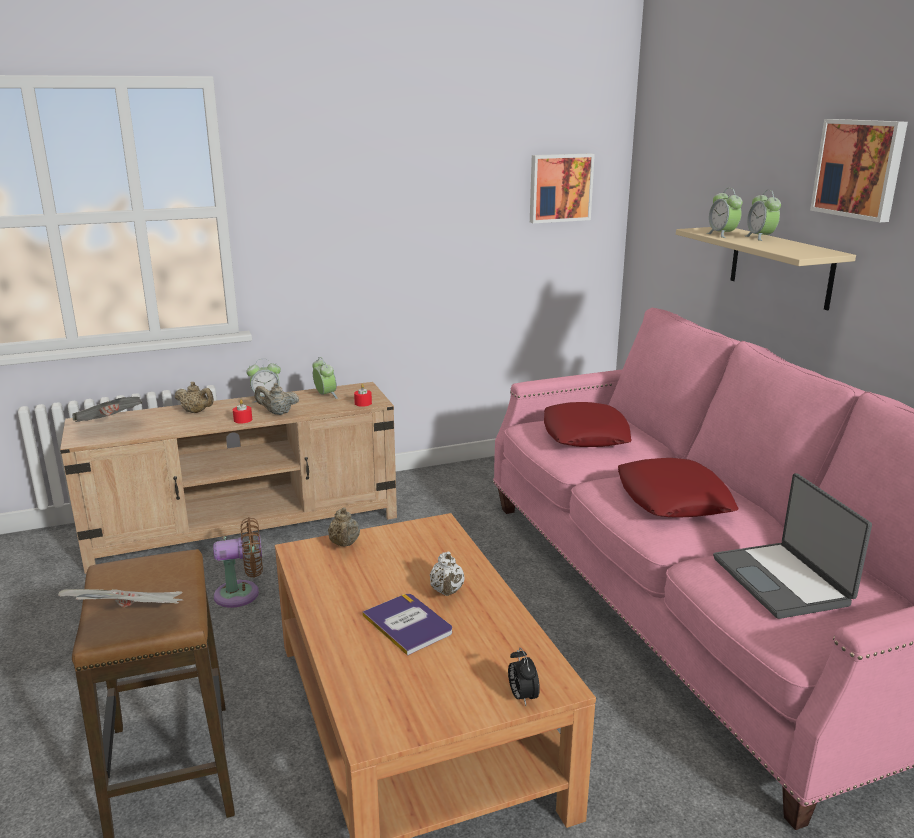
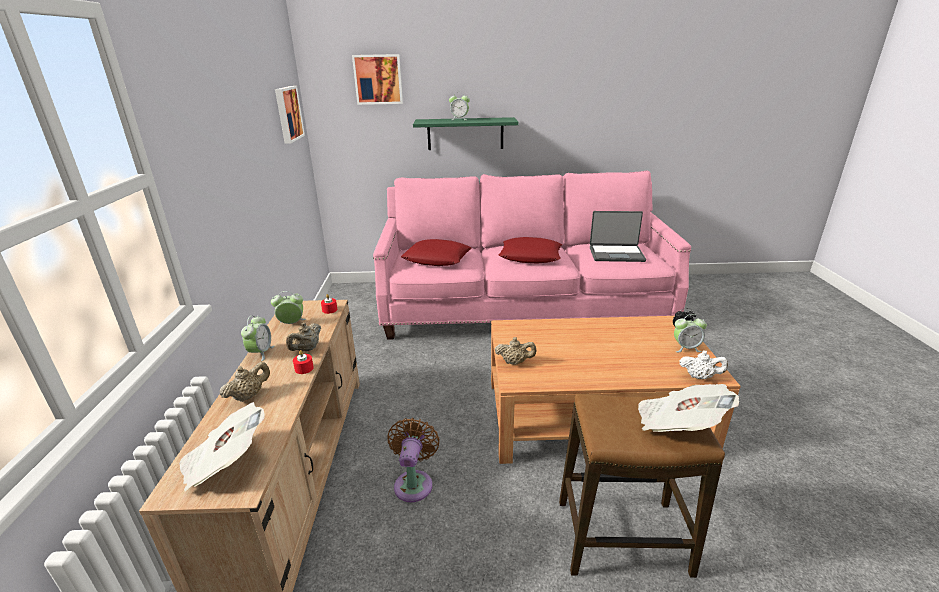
camera: 70 degrees left, 5 degrees up
(408, 624) = (616, 352): book -> none
(447, 592) = (585, 335): white teapot -> white teapot (700, 377)
(722, 235) = (444, 121): alarm clock -> alarm clock (686, 348)
(780, 266) = (465, 133): beige shelf -> green shelf
(860, 168) = (508, 74): picture -> picture (378, 79)

